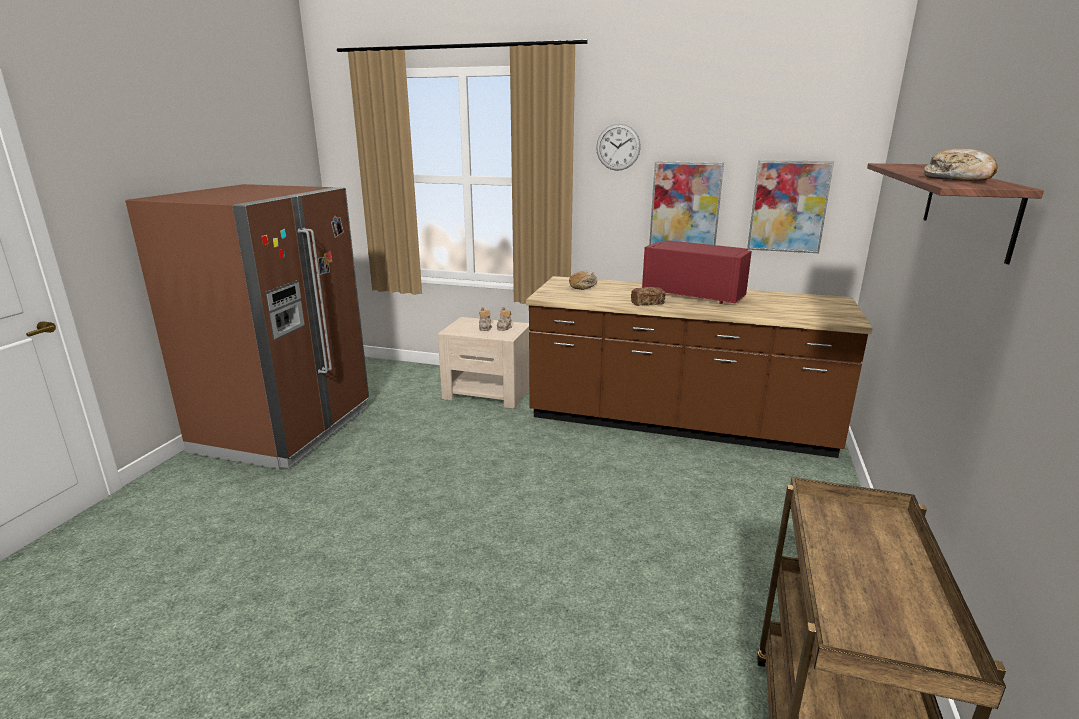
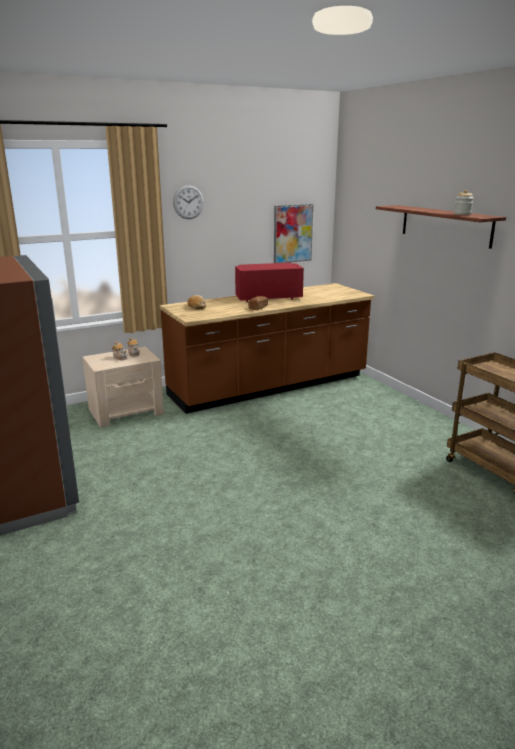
camera: 45 degrees left, 0 degrees up
(685, 206) = (235, 240): picture -> none
(958, 179) = (462, 214): bread -> jar

